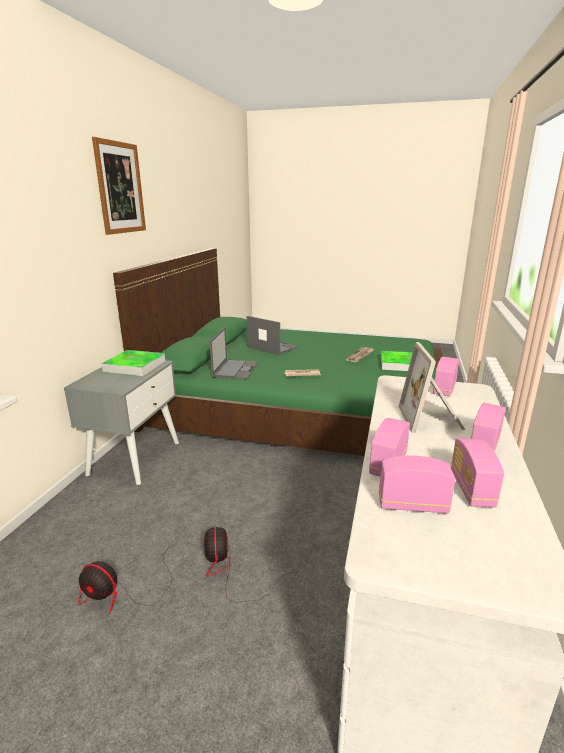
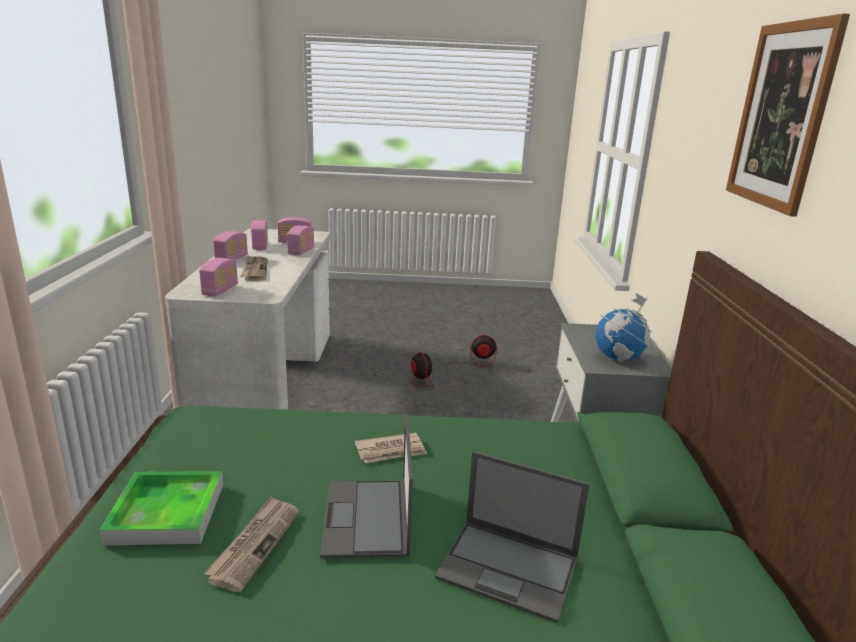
camera: 165 degrees right, 0 degrees up
(135, 366) = (619, 358): tray -> globe
(235, 369) = (523, 456): laptop -> laptop (367, 519)
(432, 419) = (255, 270): picture frame -> newspaper

